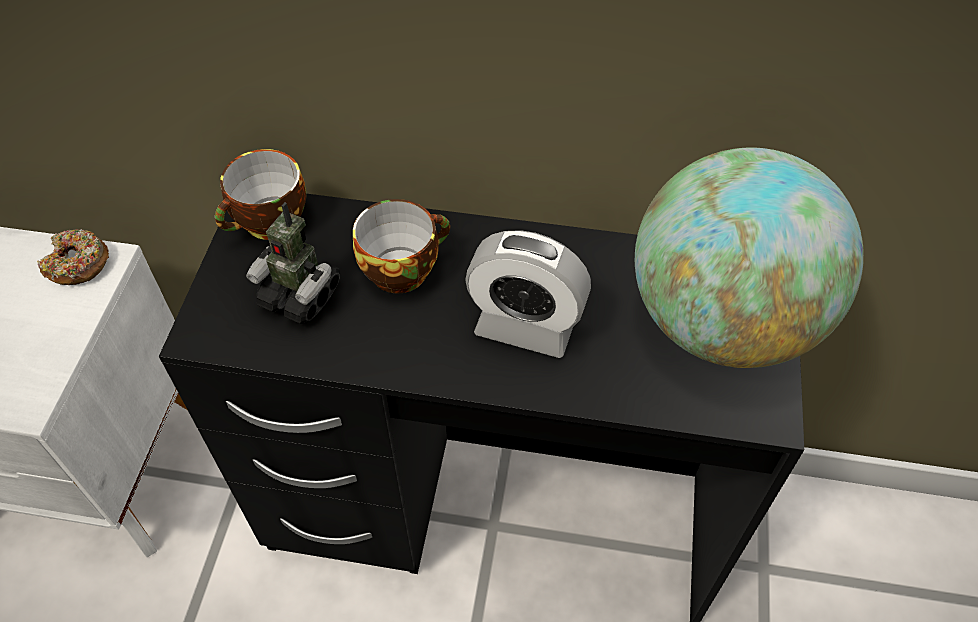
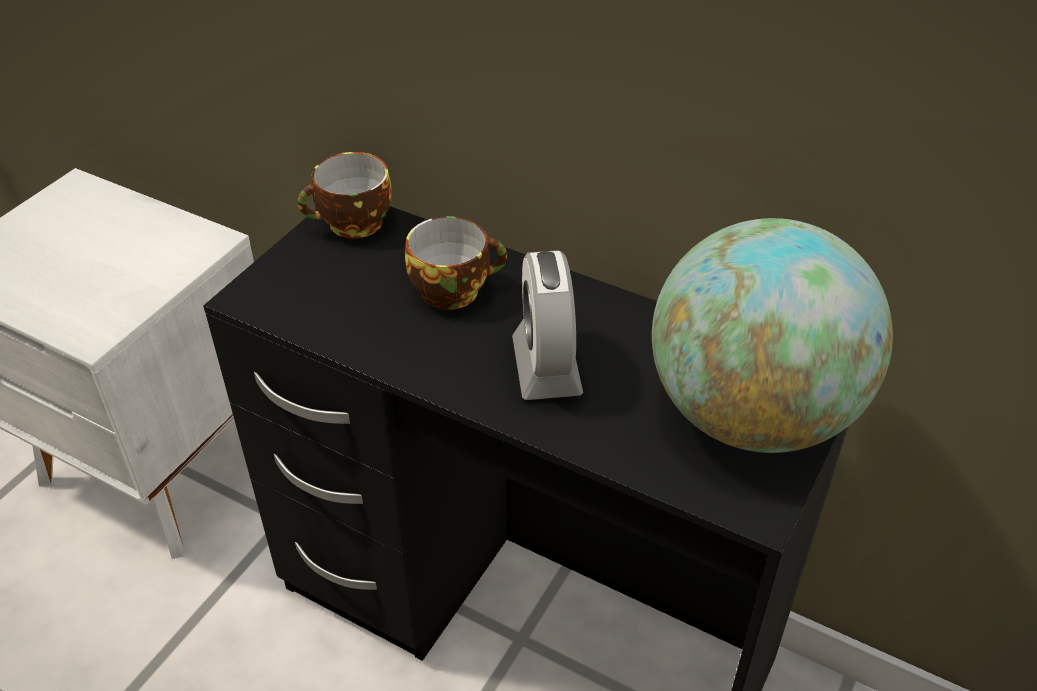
camera: 20 degrees right, 10 degrees down
(78, 265) = (189, 238): donut -> none
(301, 296) = (350, 289): toy robot -> none
(525, 326) = (546, 366): alarm clock -> alarm clock turned 45 degrees clockwise

